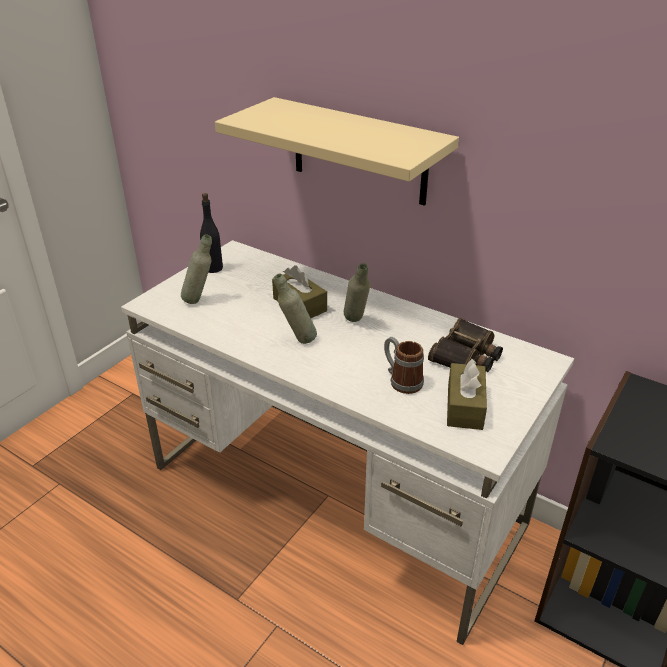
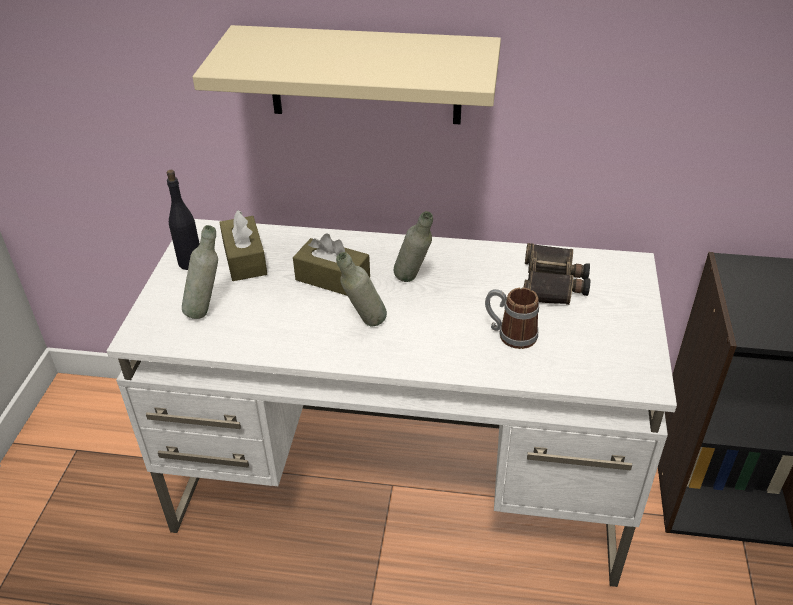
camera: 25 degrees left, 5 degrees up
(464, 406) = (592, 341): brown tissue box -> brown tissue box (245, 259)

